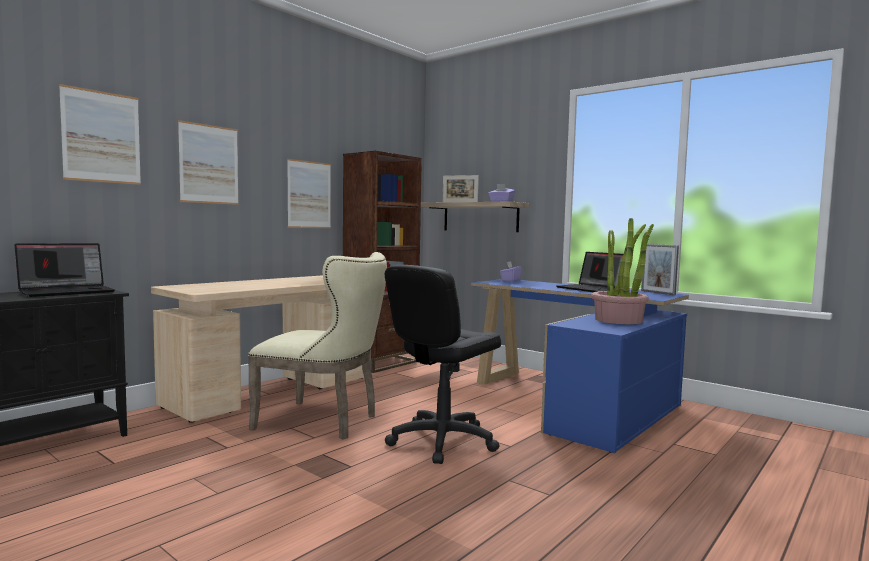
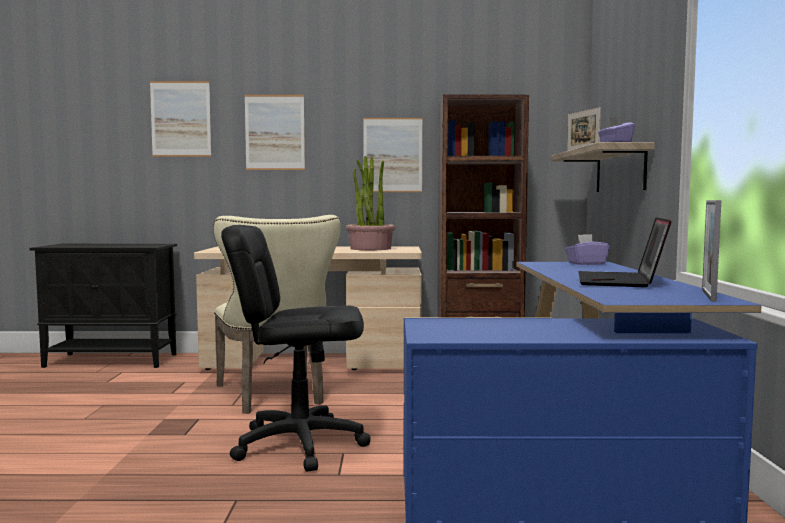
camera: 50 degrees right, 0 degrees up
(68, 292) = (134, 245): laptop -> none
(619, 320) = (534, 330): potted plant -> potted plant (370, 248)

